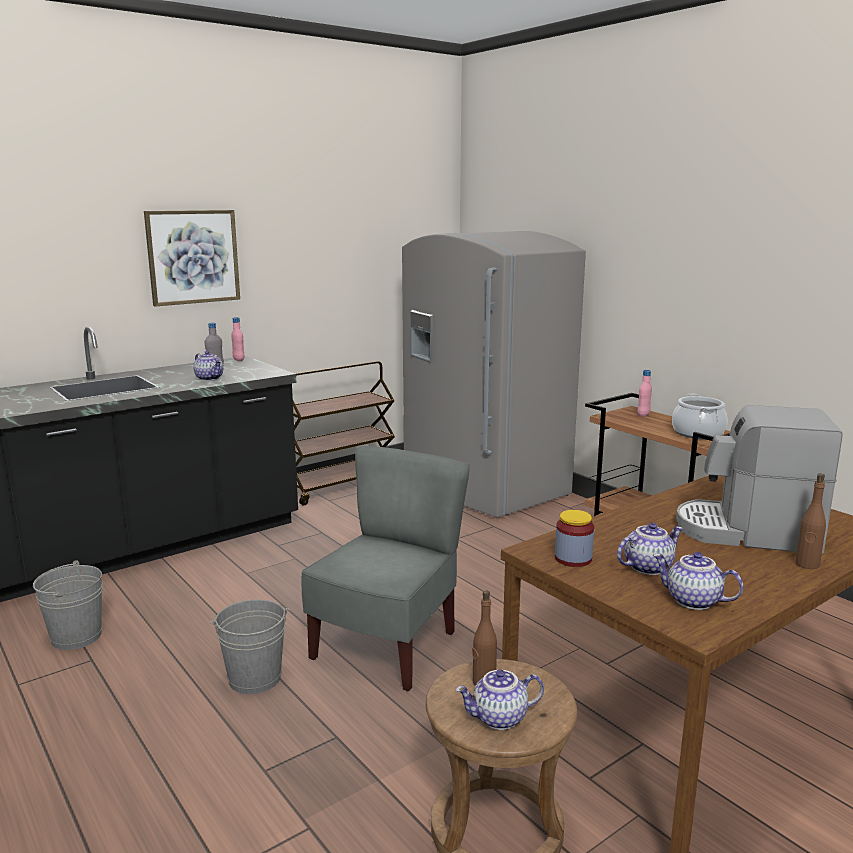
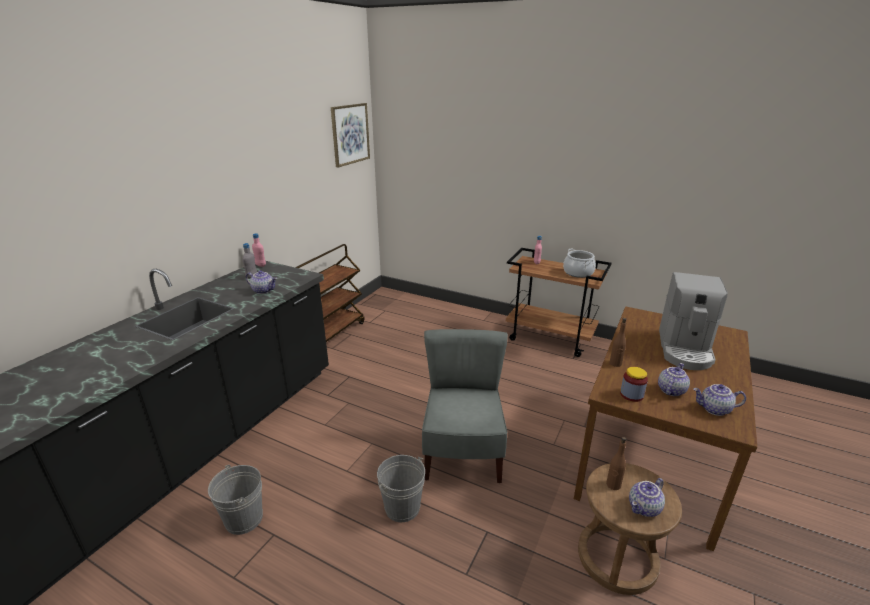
camera: 25 degrees left, 10 degrees up
(193, 257) = (215, 191): picture -> picture (350, 134)
(482, 487) = (422, 315): grey fridge -> none
(747, 532) = (685, 349): coffee machine -> coffee machine turned 60 degrees counterclockwise
(807, 564) = (731, 366): brown bottle -> brown bottle (615, 363)

